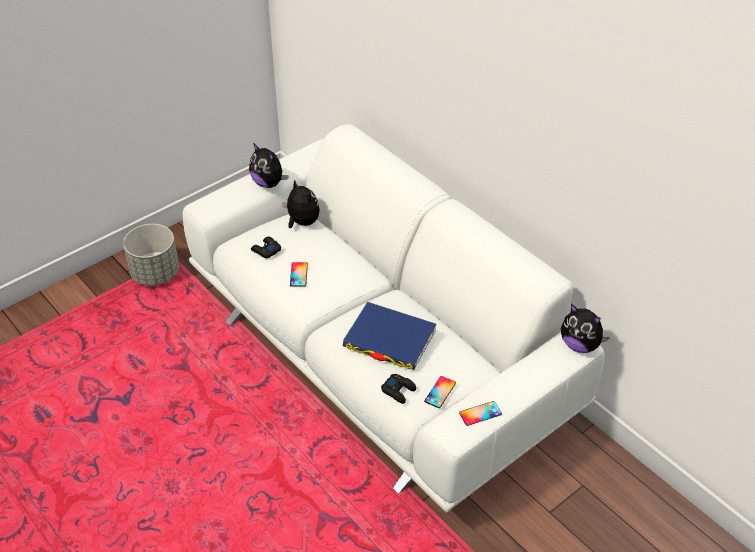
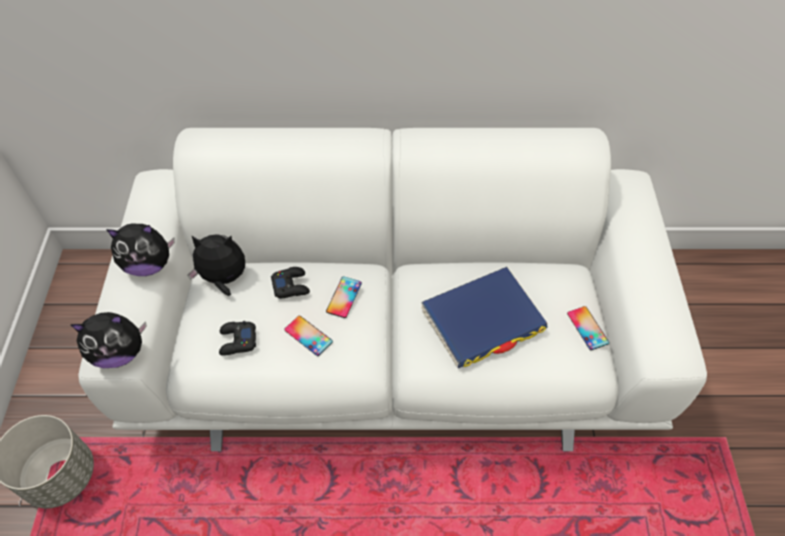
camera: 50 degrees left, 10 degrees up
(398, 391) = (561, 362): black game controller -> black game controller (291, 285)
(480, 413) = (666, 315): phone -> phone (344, 297)
(580, 345) = (633, 183): plush toy -> plush toy (120, 353)

